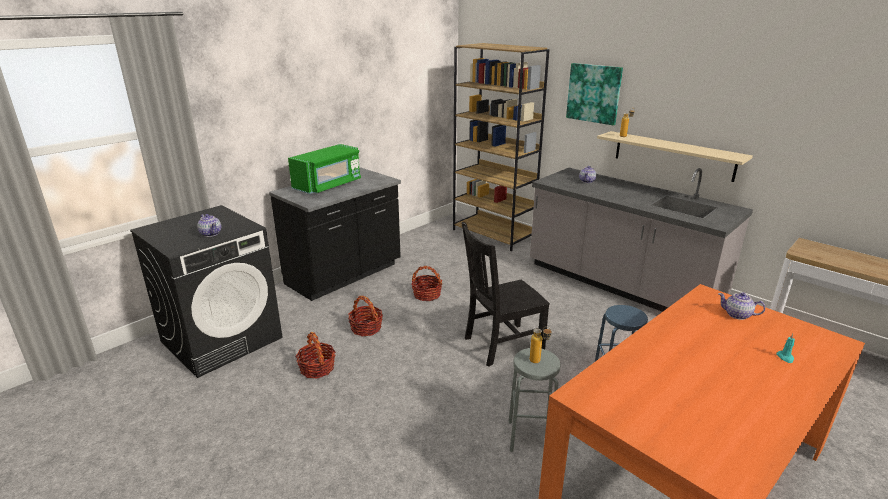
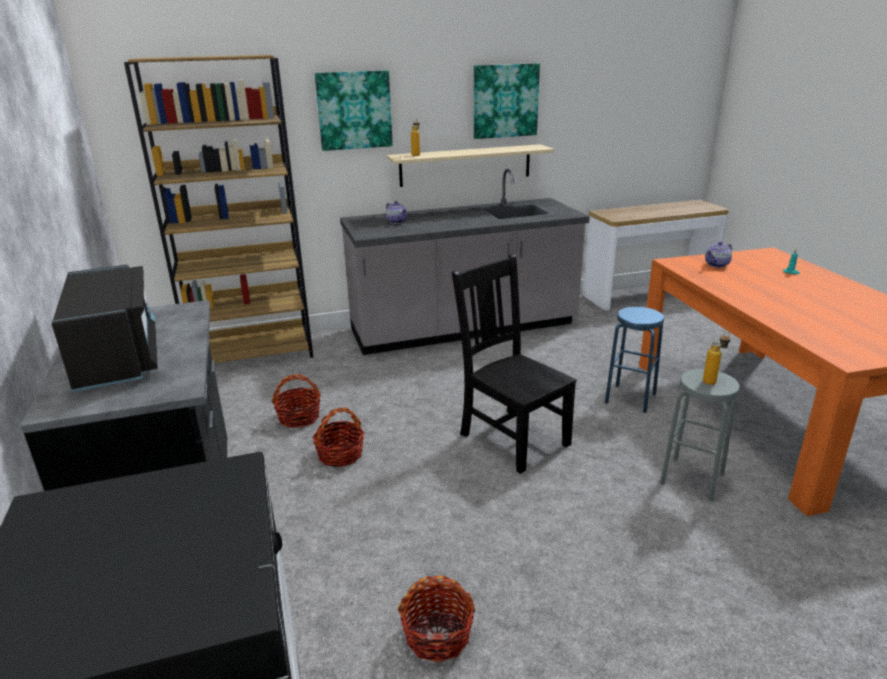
camera: 60 degrees left, 0 degrees up
(211, 233) = (198, 533): teapot -> none
(328, 185) = (117, 357): green microwave -> black microwave
(366, 328) = (370, 542): basket -> basket (299, 417)
(501, 344) = (512, 437): black chair -> black chair turned 135 degrees clockwise
(722, 108) = (505, 101): none -> picture

